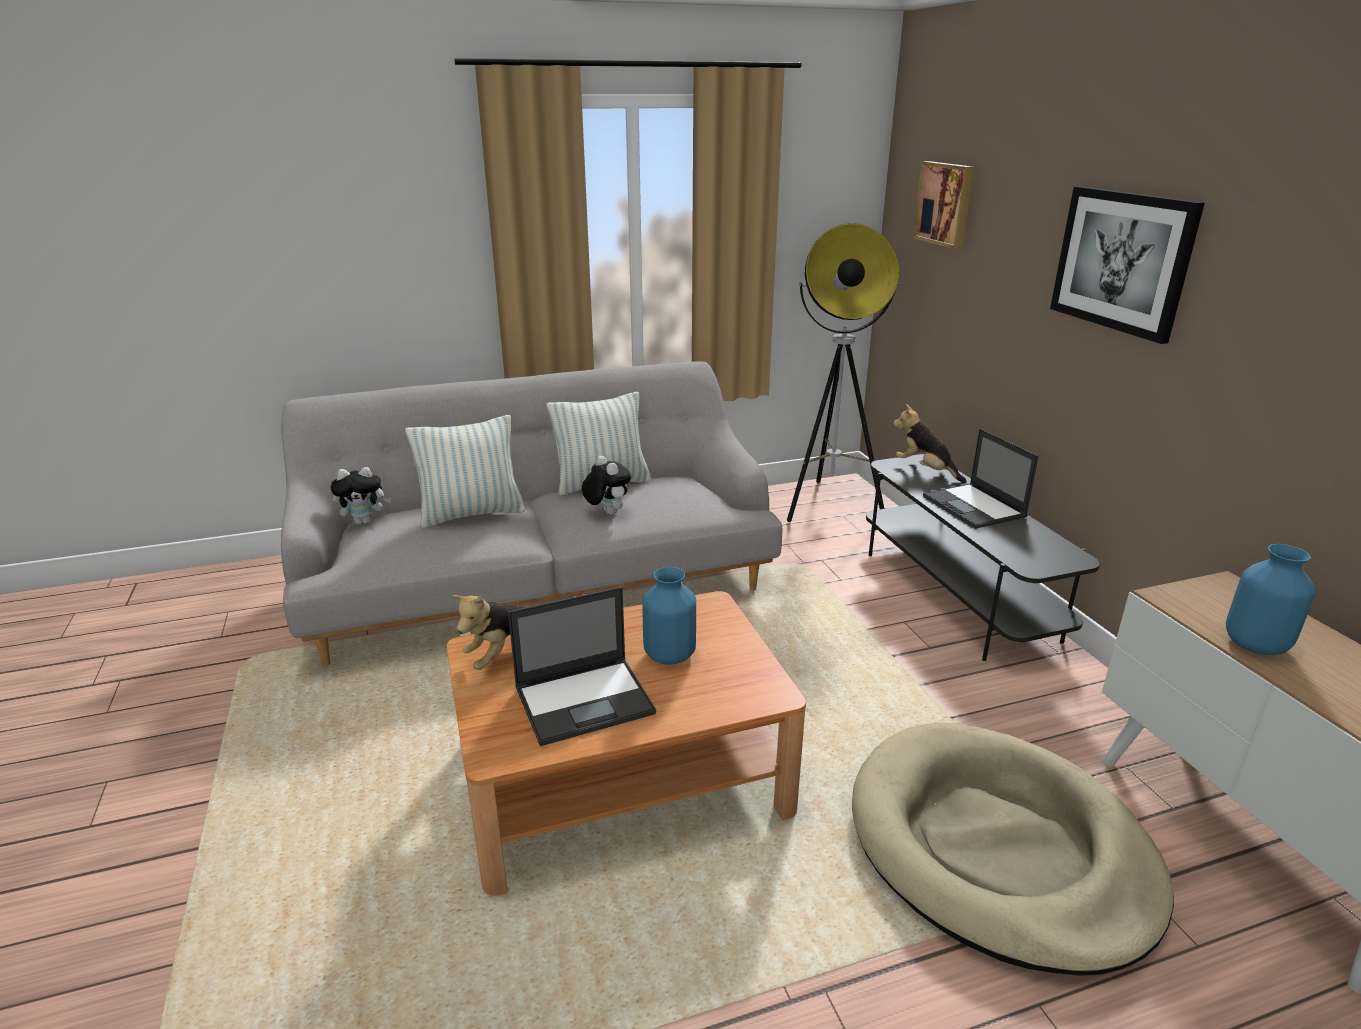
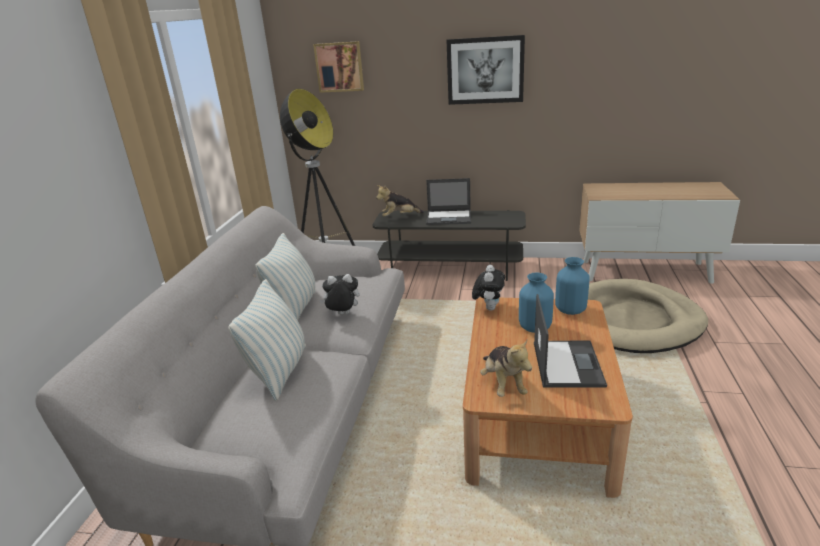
camera: 60 degrees left, 0 degrees up
(365, 521) = (216, 437): plush toy -> plush toy (488, 307)
(1254, 644) = (637, 194): blue vase -> blue vase (570, 310)

